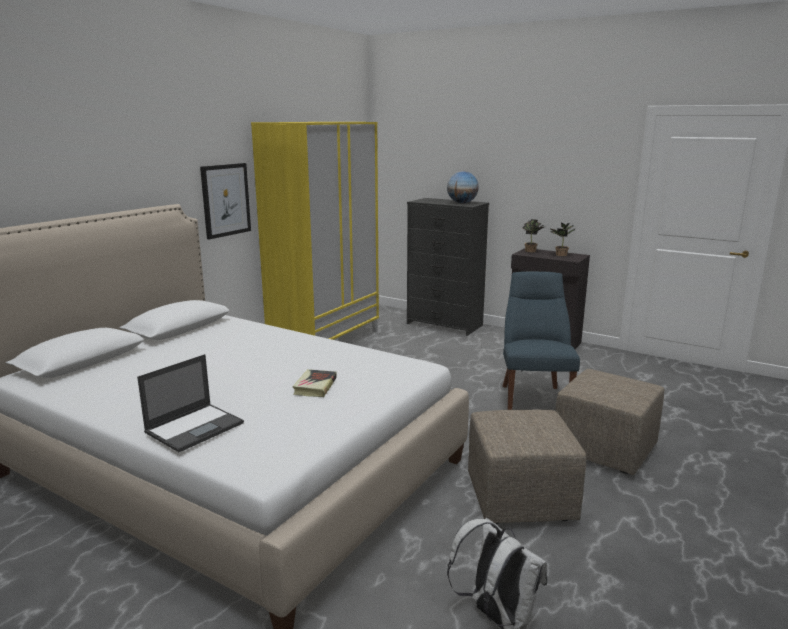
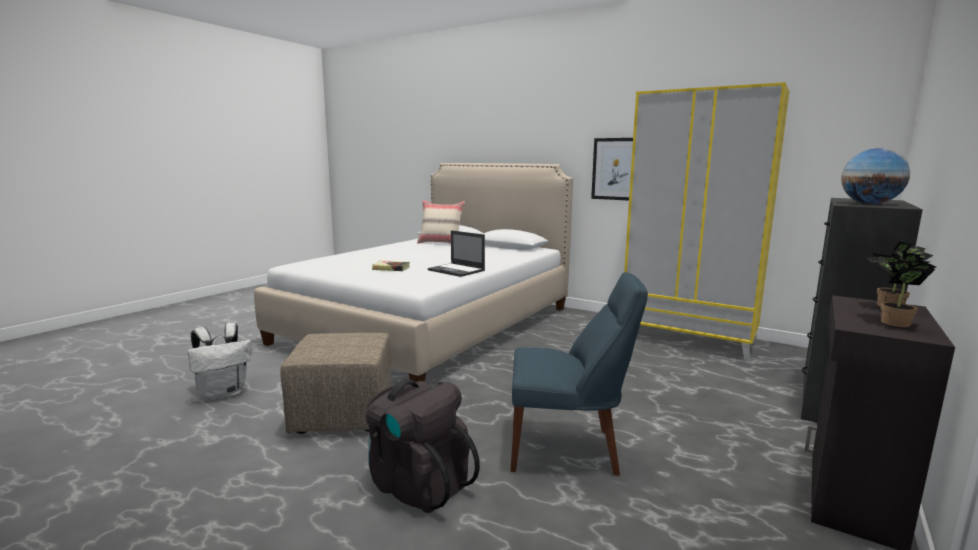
camera: 90 degrees right, 5 degrees down
(110, 367) = (441, 243): none -> beige pillow
(195, 427) = (345, 254): laptop -> laptop (457, 270)
(606, 450) = (418, 484): beige ottoman -> black backpack

